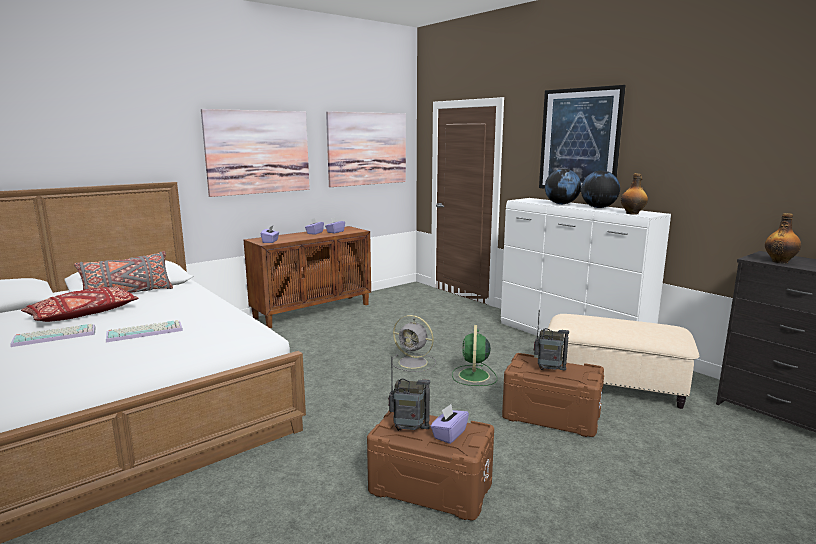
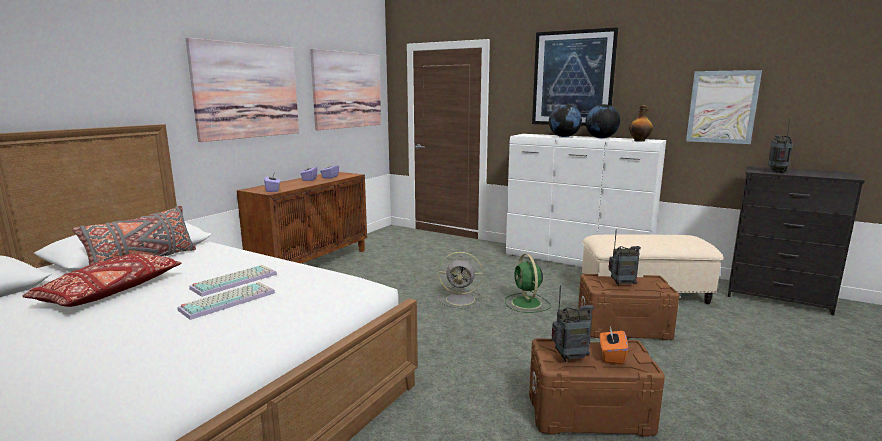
camera: 20 degrees left, 0 degrees up
(56, 336) = (105, 322): keyboard -> keyboard (235, 280)
(449, 434) = (611, 356): purple tissue box -> orange tissue box
(735, 178) = (722, 107): none -> picture
(780, 261) = (777, 172): bottle -> radio

